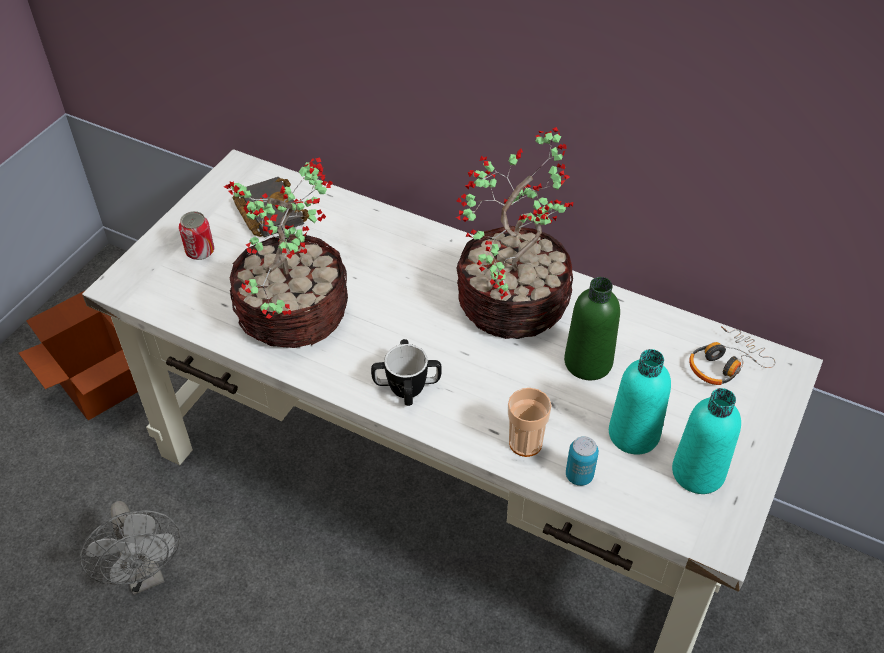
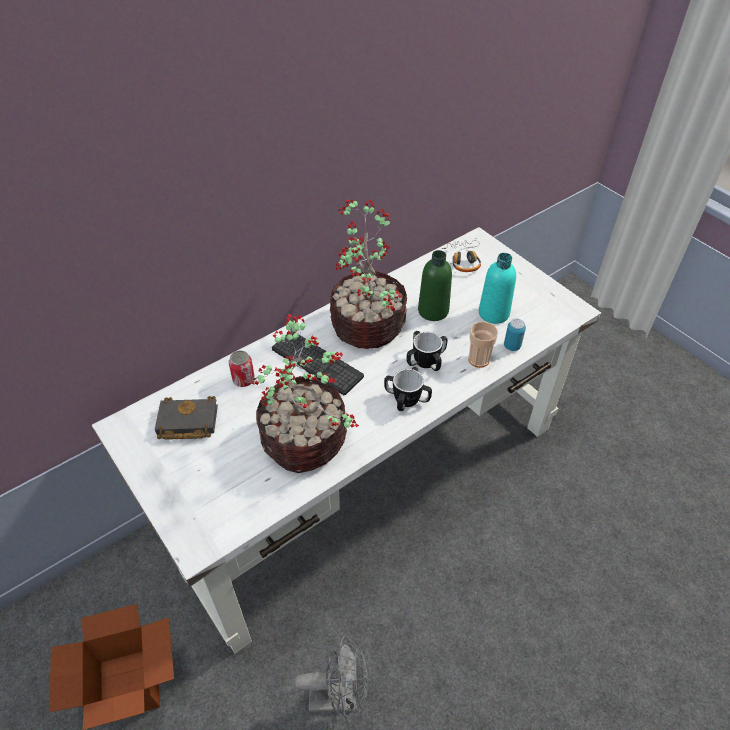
camera: 65 degrees left, 0 degrees up
(200, 251) = (197, 479): can -> can (243, 380)
(416, 280) = (317, 363): none -> keyboard
(485, 385) = (425, 361): none -> mug
(698, 472) = (530, 300): turquoise bottle -> none

